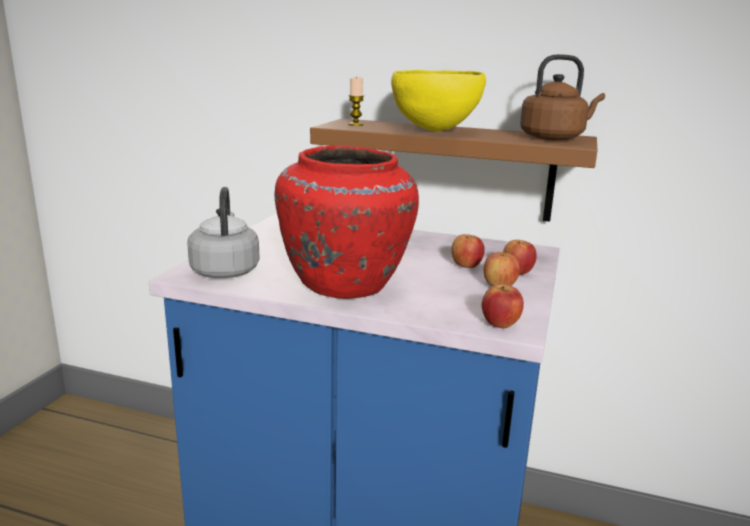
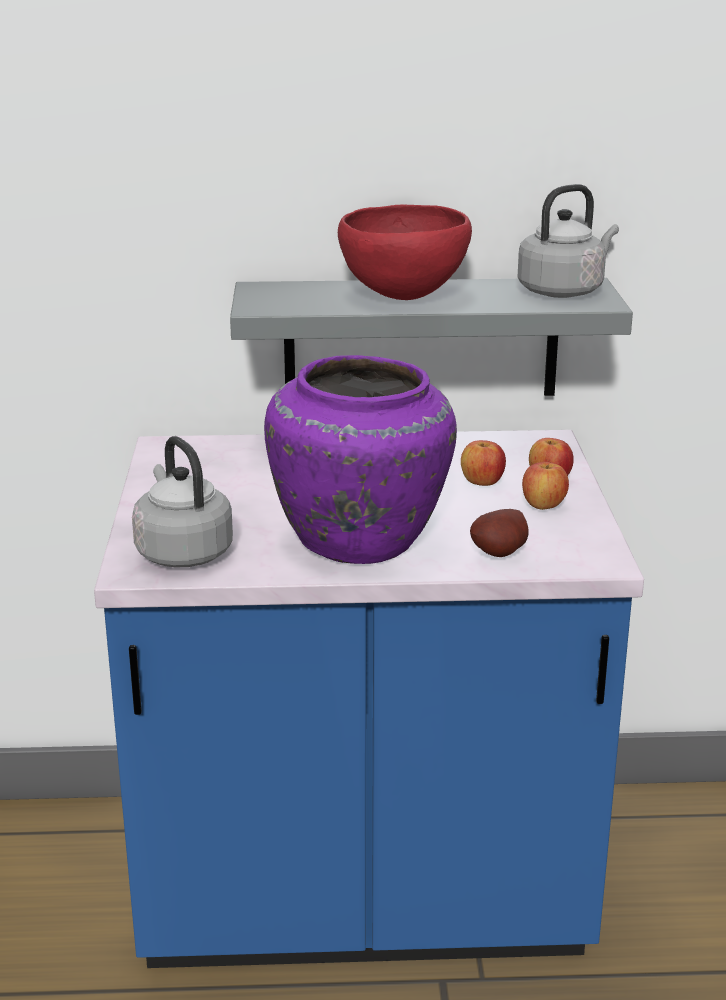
camera: 20 degrees left, 5 degrees up
(345, 285) = (360, 543): red vase -> purple vase
(355, 124) = (283, 299): candle -> none
(435, 130) = (404, 297): yellow bowl -> red bowl
(440, 310) = (502, 554): none -> potato
(458, 169) = (421, 338): brown shelf -> grey shelf
(500, 324) = (582, 559): apple -> none
(554, 138) = (564, 291): brown kettle -> grey kettle

